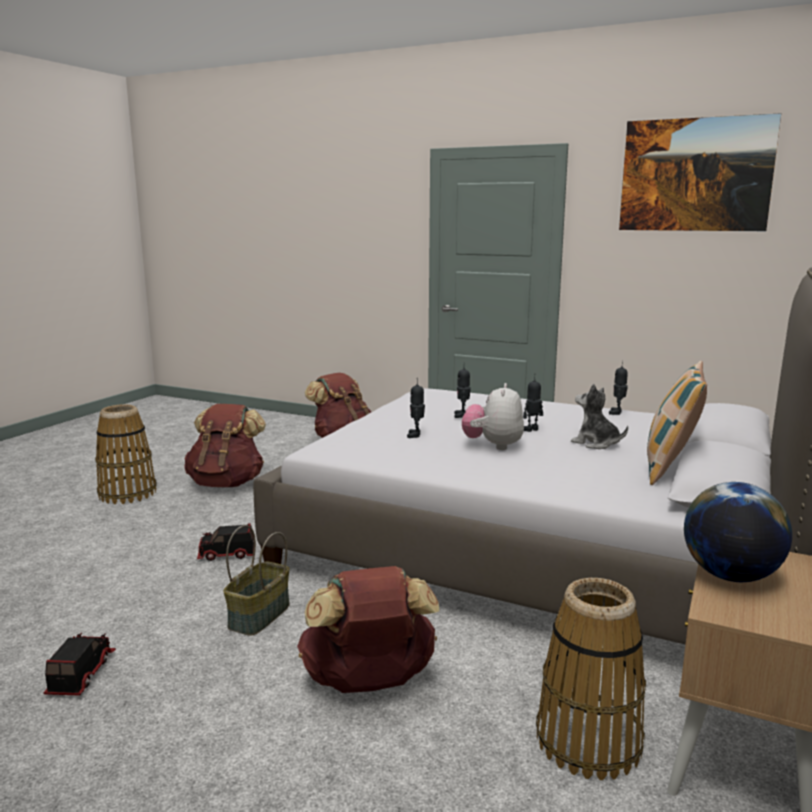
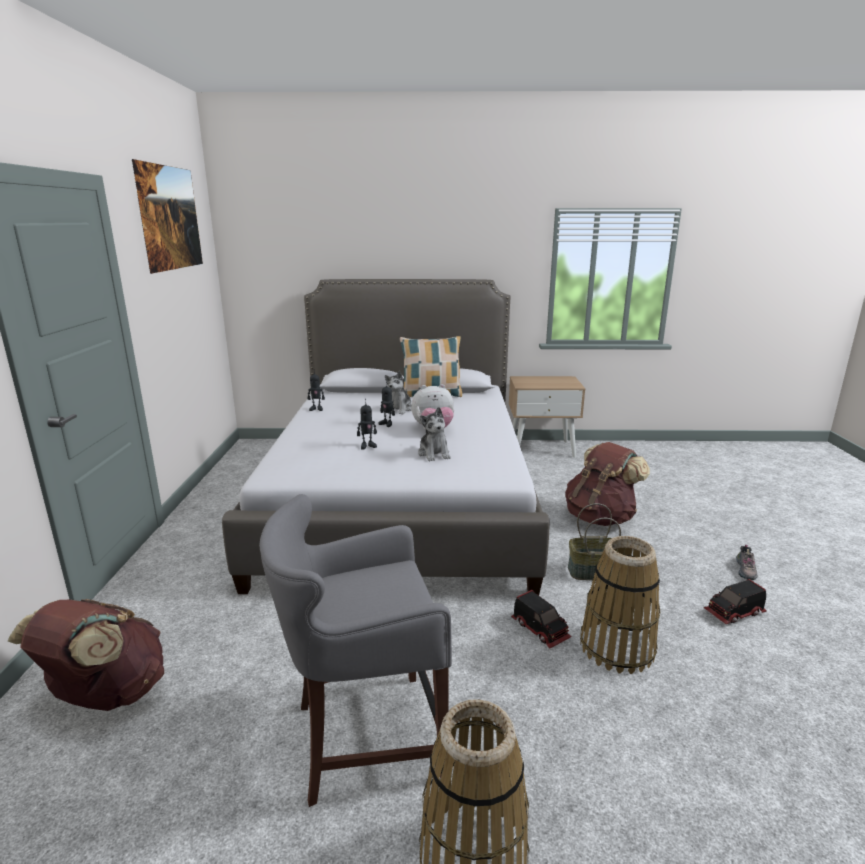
camera: 115 degrees left, 5 degrees up
(101, 749) = (746, 570): none -> shoe
(227, 483) = (363, 738): brown backpack -> grey stool
(416, 435) = (434, 454): toy robot -> plush toy
(587, 740) = (568, 470): basket -> basket (617, 648)
(730, 576) = (546, 385): globe -> none

